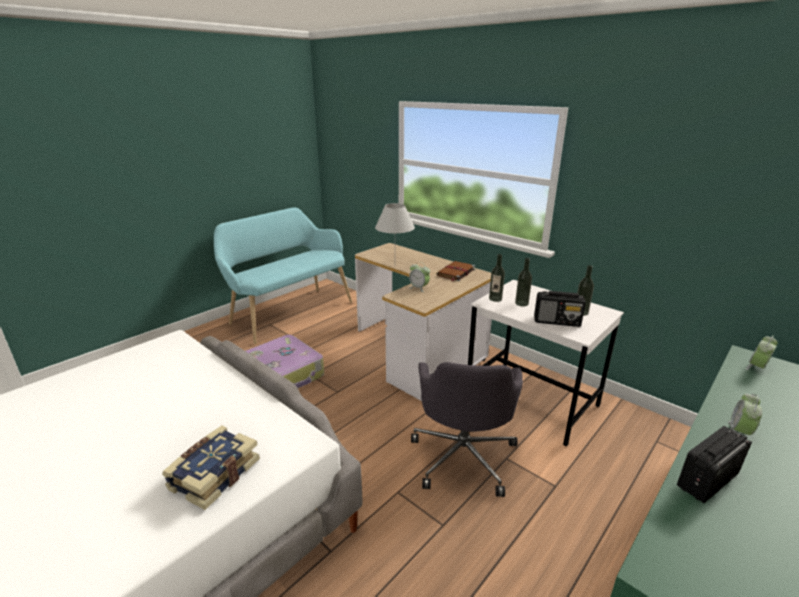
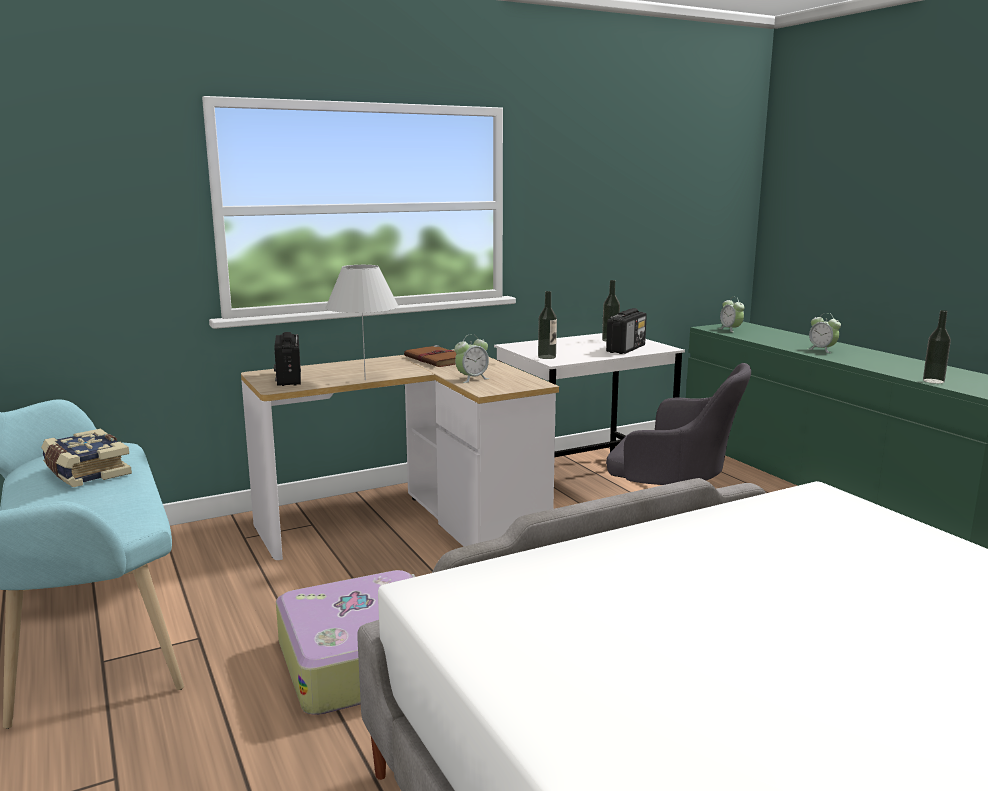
camera: 70 degrees left, 10 degrees down
(214, 474) = (891, 547): book -> book (85, 472)
(521, 303) = (569, 351): bottle -> bottle (933, 381)
(707, 480) = (882, 366): radio -> radio (289, 379)

